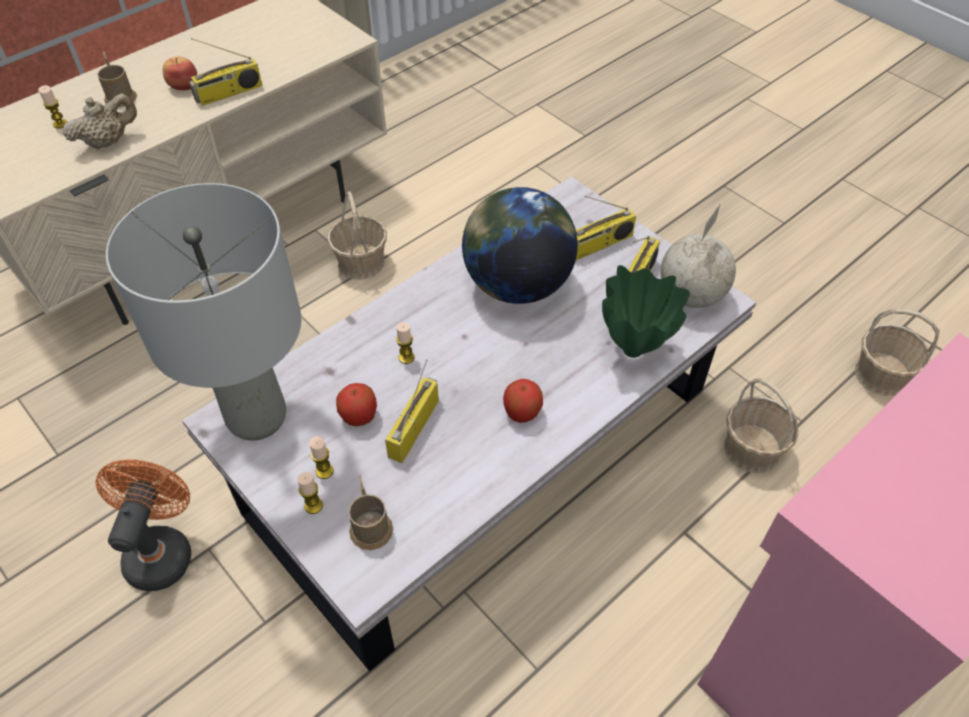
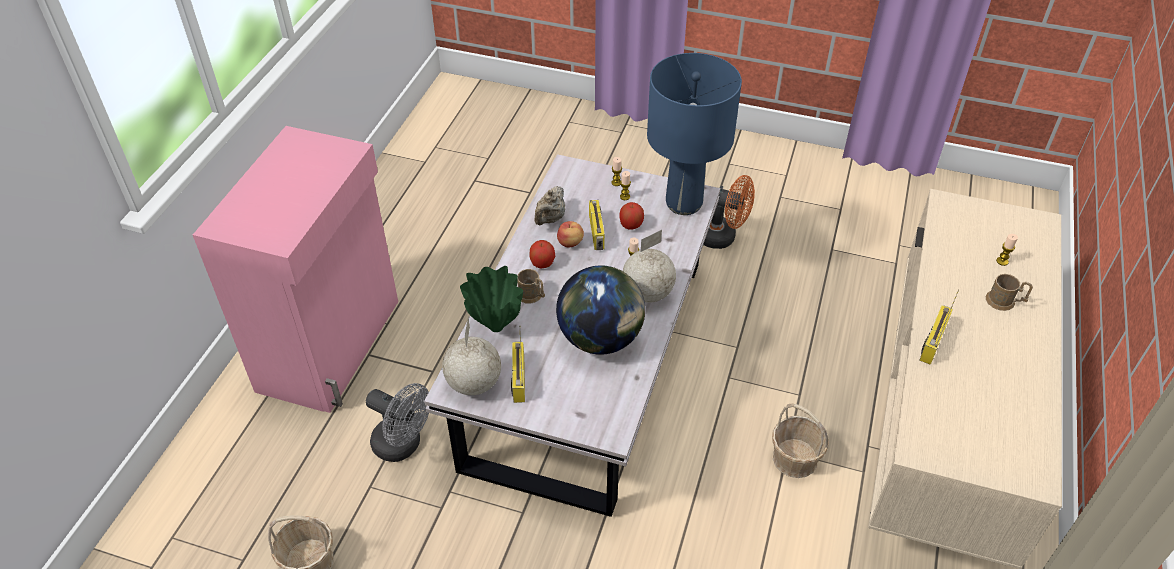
camera: 150 degrees right, 5 degrees down
(108, 142) = (950, 263): beige teapot -> beige teapot (550, 219)
(161, 549) = (722, 237): orange fan -> orange fan turned 45 degrees counterclockwise
(183, 85) = (975, 332): apple -> apple (570, 243)
(258, 417) = (683, 203): grey table lamp -> blue table lamp
(370, 524) = (583, 187): brown mug -> brown mug (532, 296)
(423, 312) = (647, 294): none -> globe
(599, 245) = (562, 396): radio -> none
(751, 450) = (403, 445): basket -> grey fan

